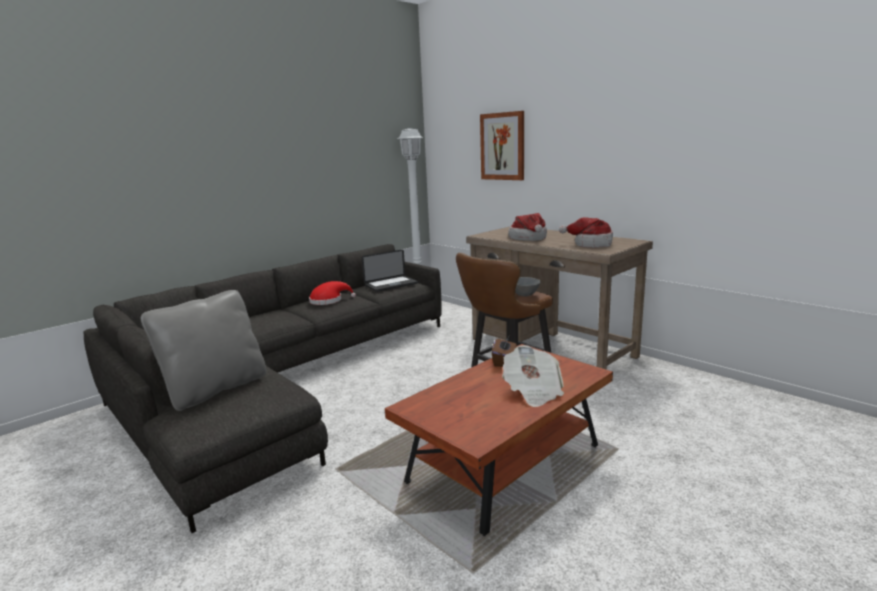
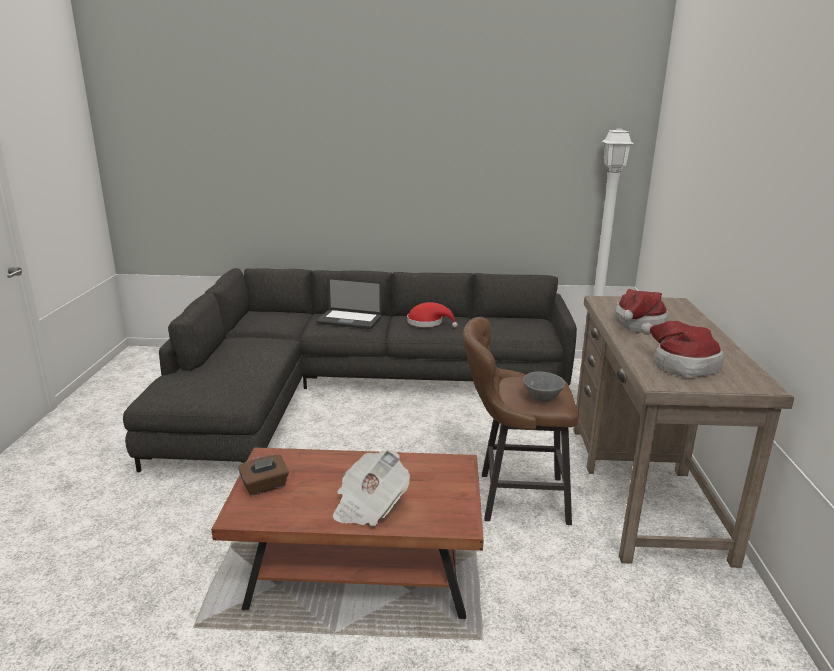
camera: 45 degrees right, 5 degrees up
(216, 389) = (216, 370): grey pillow -> none
(391, 284) = (516, 326): laptop -> laptop (349, 320)
(502, 146) = (704, 178): picture -> none
(504, 361) = (417, 463): brown tissue box -> brown tissue box (265, 486)

